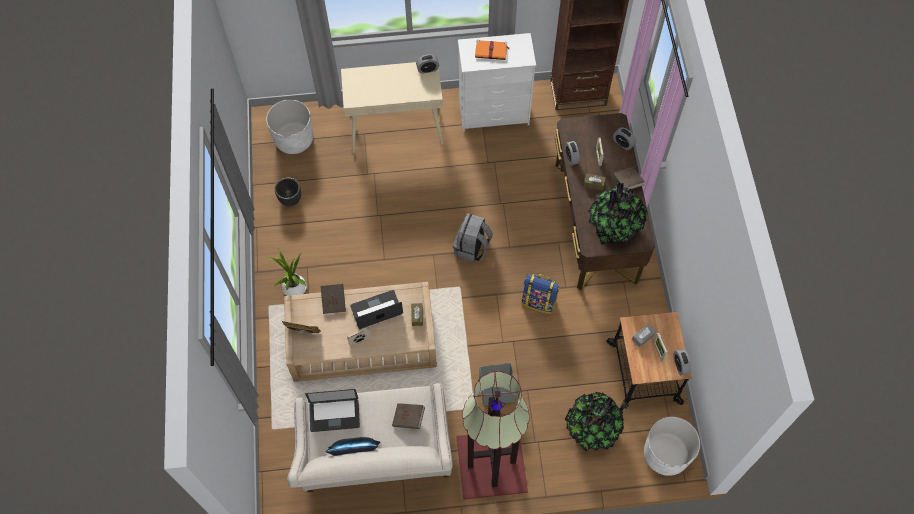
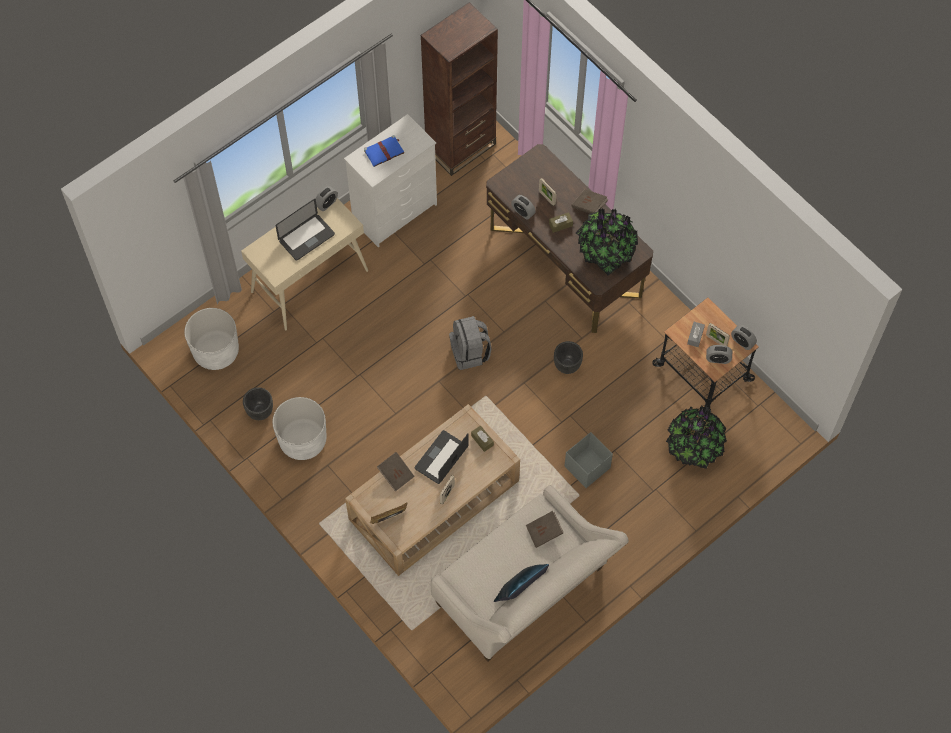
camera: 35 degrees left, 0 degrees up
(294, 290) = (332, 493): potted plant -> none
(334, 415) = (477, 571): laptop -> laptop (306, 238)
(490, 465) = (630, 535): floor lamp -> none
(491, 51) = (384, 151): orange book -> blue book
(539, 301) = (567, 365): backpack -> black planter
(623, 143) = (559, 172): alarm clock -> alarm clock (718, 359)
(665, 454) = (769, 431): white planter -> white planter (303, 440)

